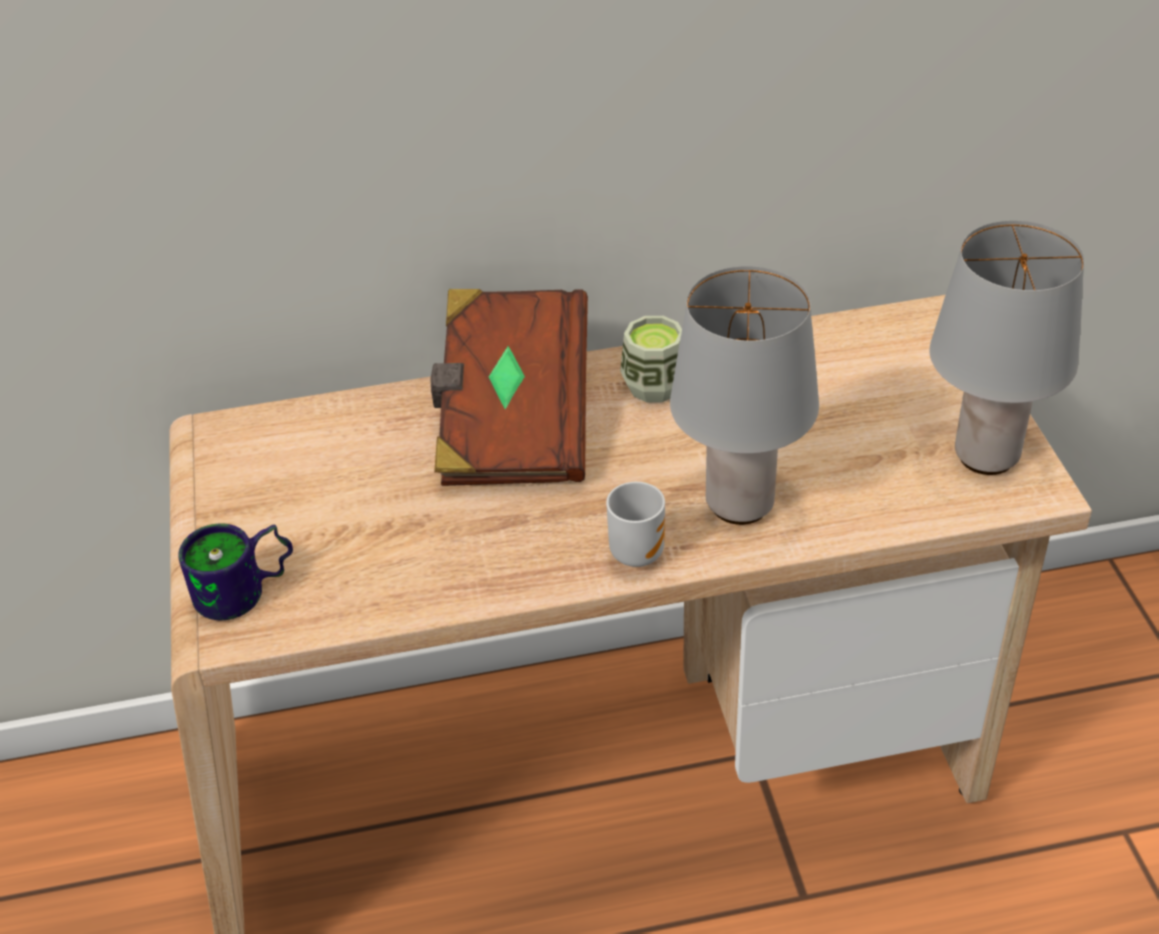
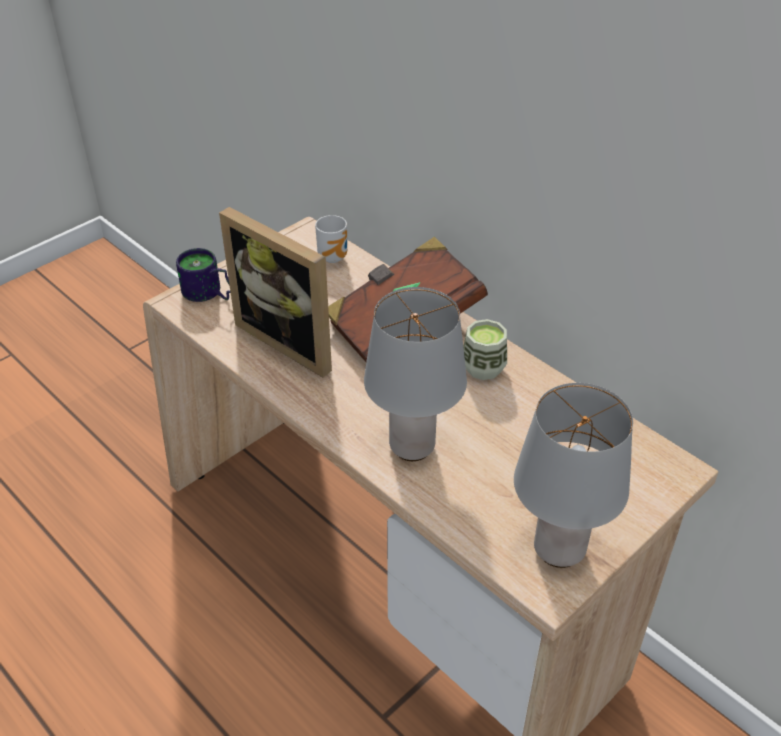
camera: 55 degrees right, 0 degrees up
(438, 537) = (292, 339): none -> picture frame
(636, 551) = (339, 419): mug -> mug (335, 257)

